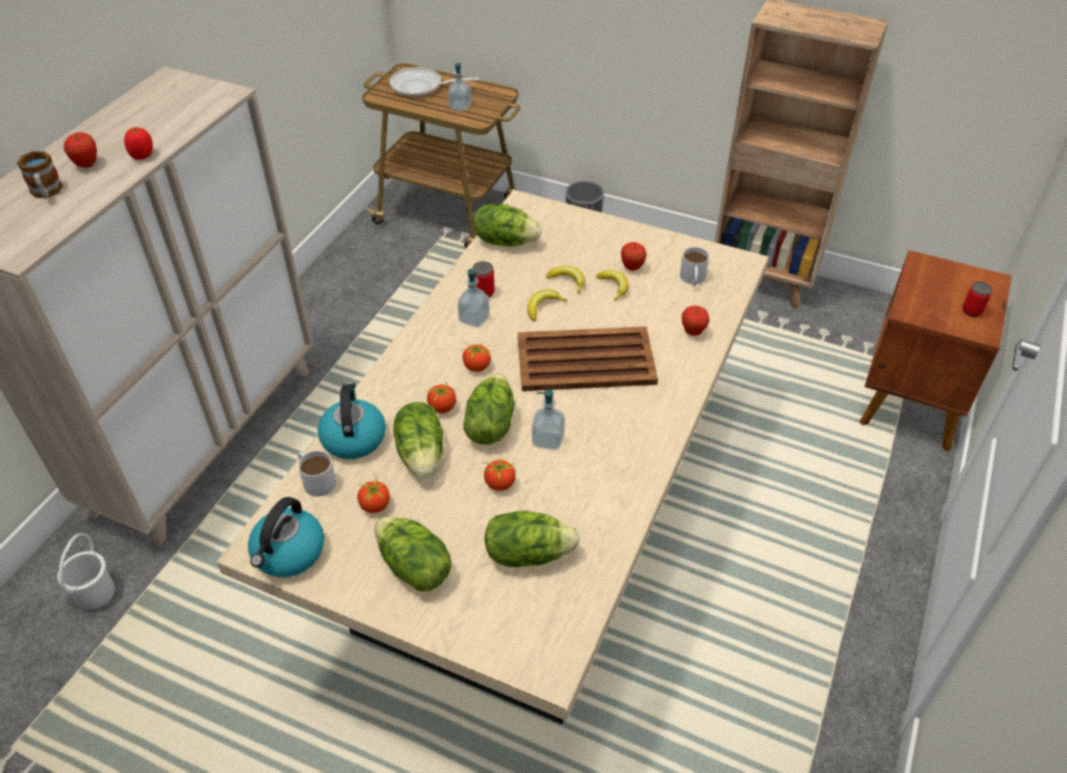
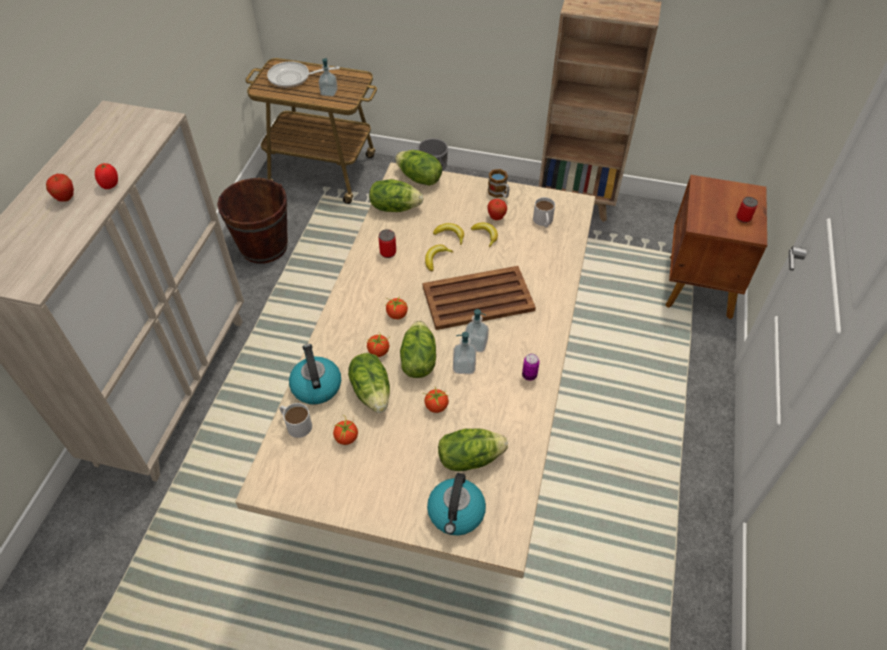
camera: 10 degrees left, 5 degrees up
(47, 193) = (40, 228): mug -> mug (499, 193)
(96, 592) = (114, 526): white bucket -> none
(289, 553) = (290, 486): kettle -> kettle (456, 513)
(356, 288) = (264, 246): none -> brown bucket
(413, 568) = (387, 483): lettuce -> lettuce (419, 178)
(474, 319) = (385, 275): soap dispenser -> soap dispenser (475, 344)
(631, 462) = (529, 375): none -> can
(693, 332) = (552, 265): apple -> none

